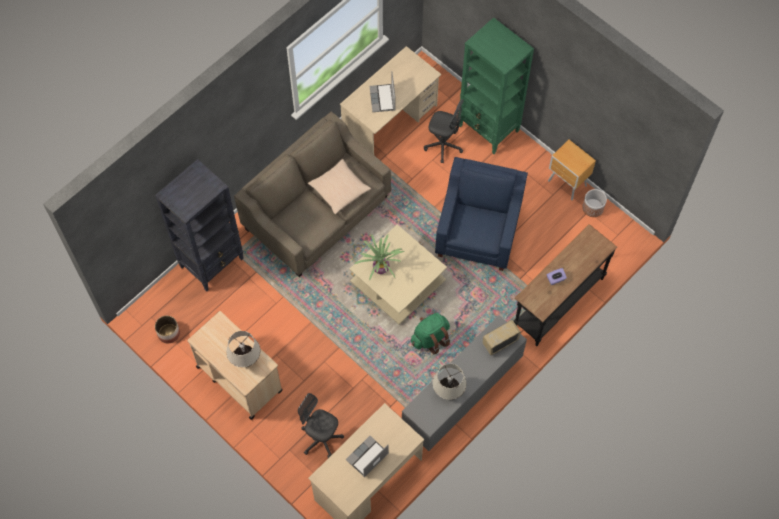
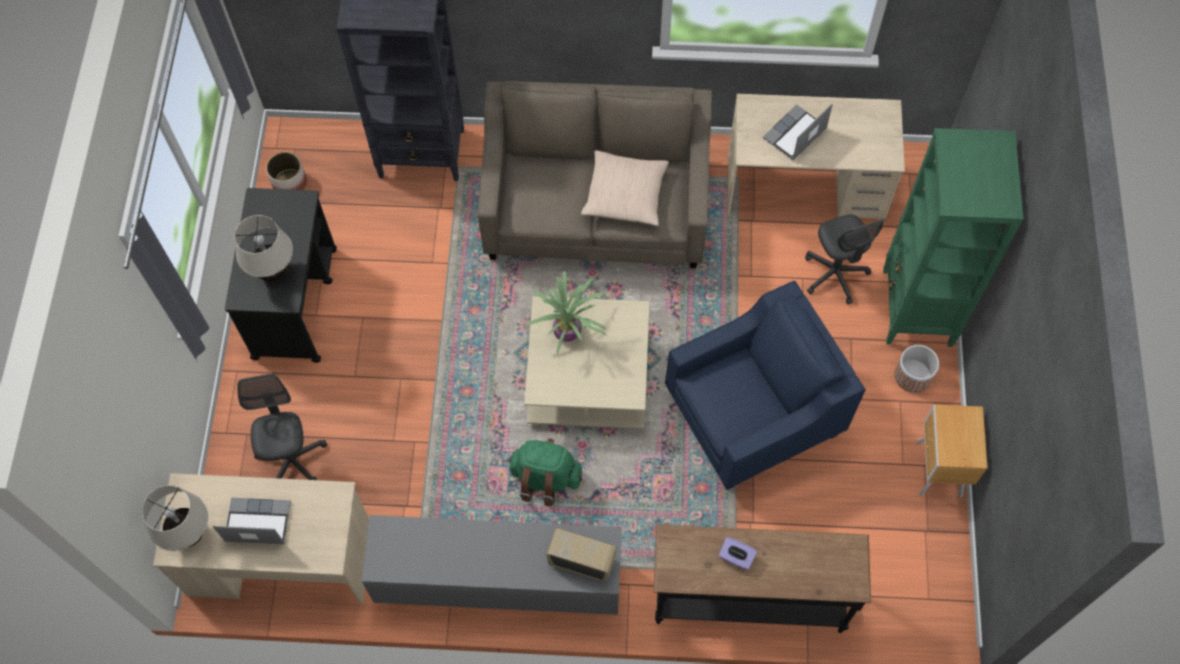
camera: 50 degrees right, 0 degrees up
(239, 378) = (295, 302): beige cart -> black cart
(448, 392) = (446, 553): beige table lamp -> beige table lamp (189, 535)
(593, 208) = (936, 533): planter -> planter (913, 376)

